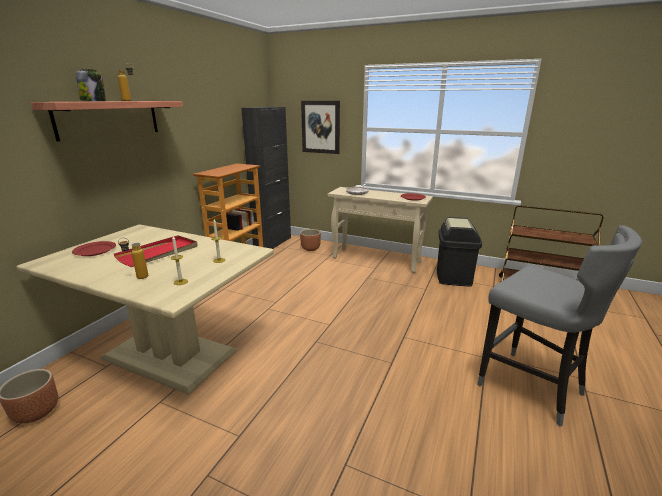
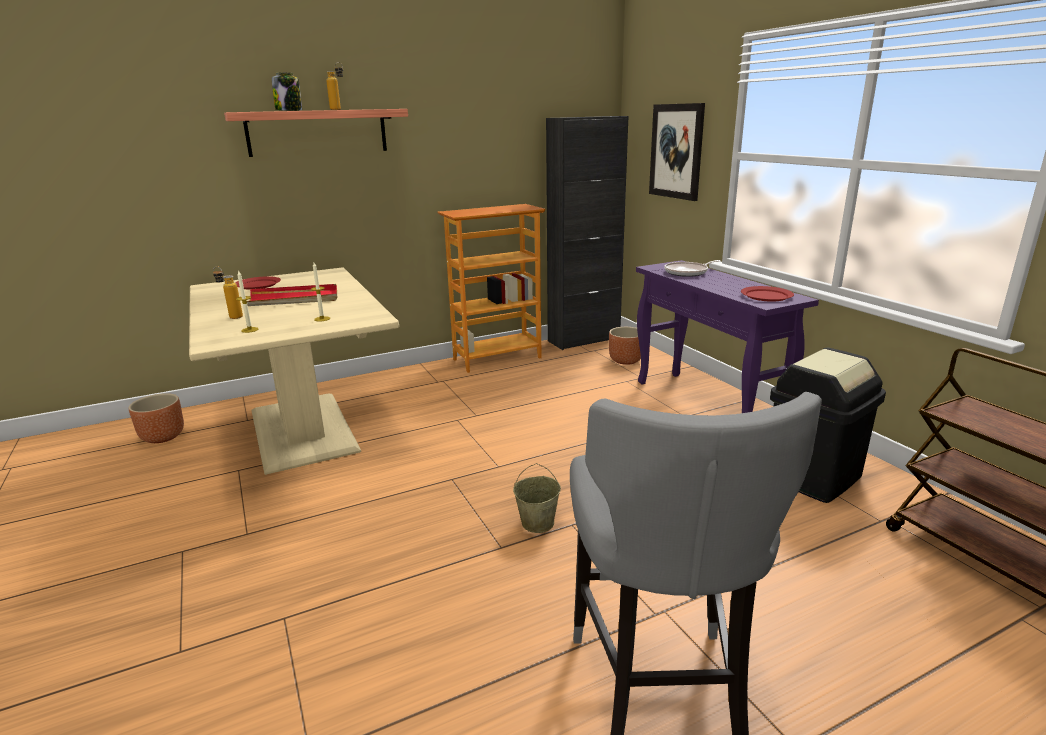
camera: 40 degrees right, 0 degrees up
(377, 260) = (707, 406): beige console table -> purple console table
(389, 343) = (538, 522): none -> beige bucket

